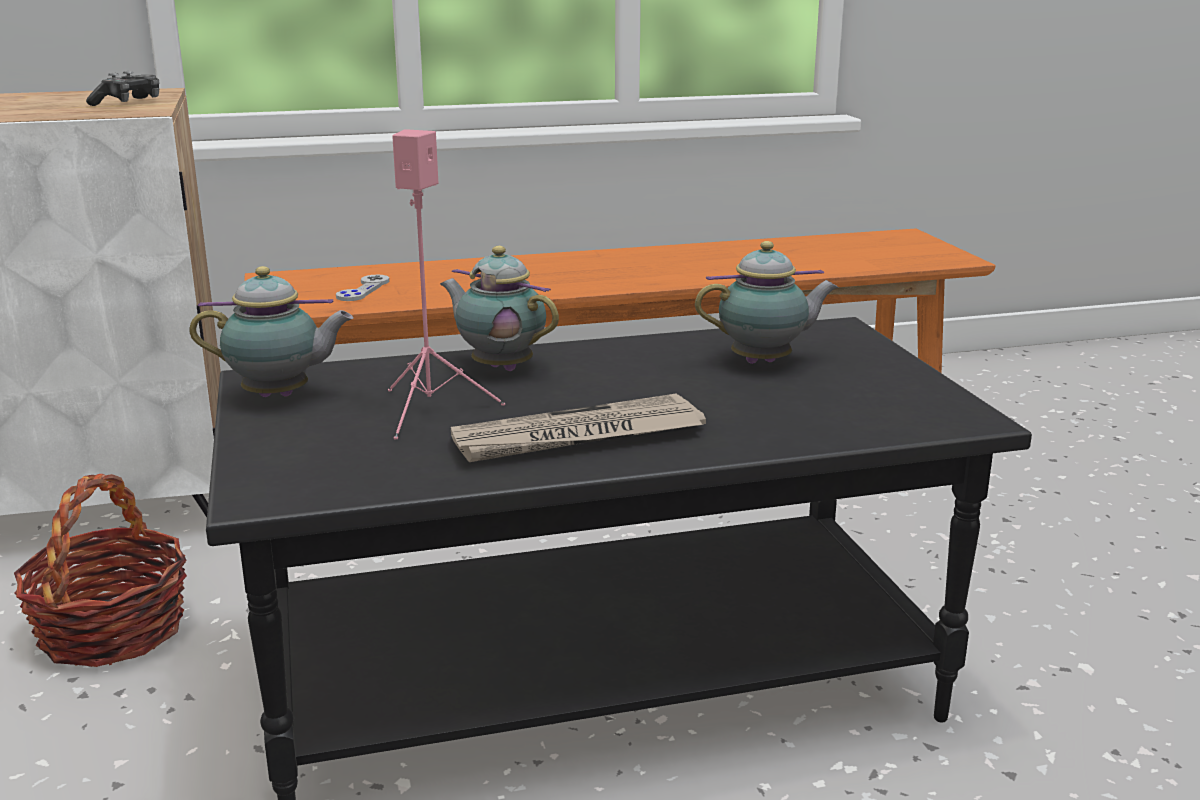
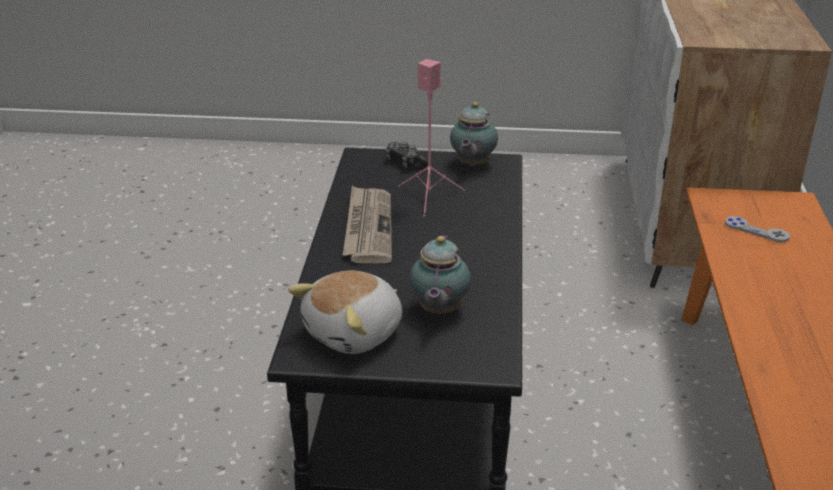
camera: 110 degrees right, 10 degrees up
(112, 630) = (545, 254): basket -> none
(128, 103) = (741, 37): game controller -> game controller (405, 162)
(499, 367) = (481, 223): teapot -> none
(876, 396) = (355, 333): none -> plush toy

